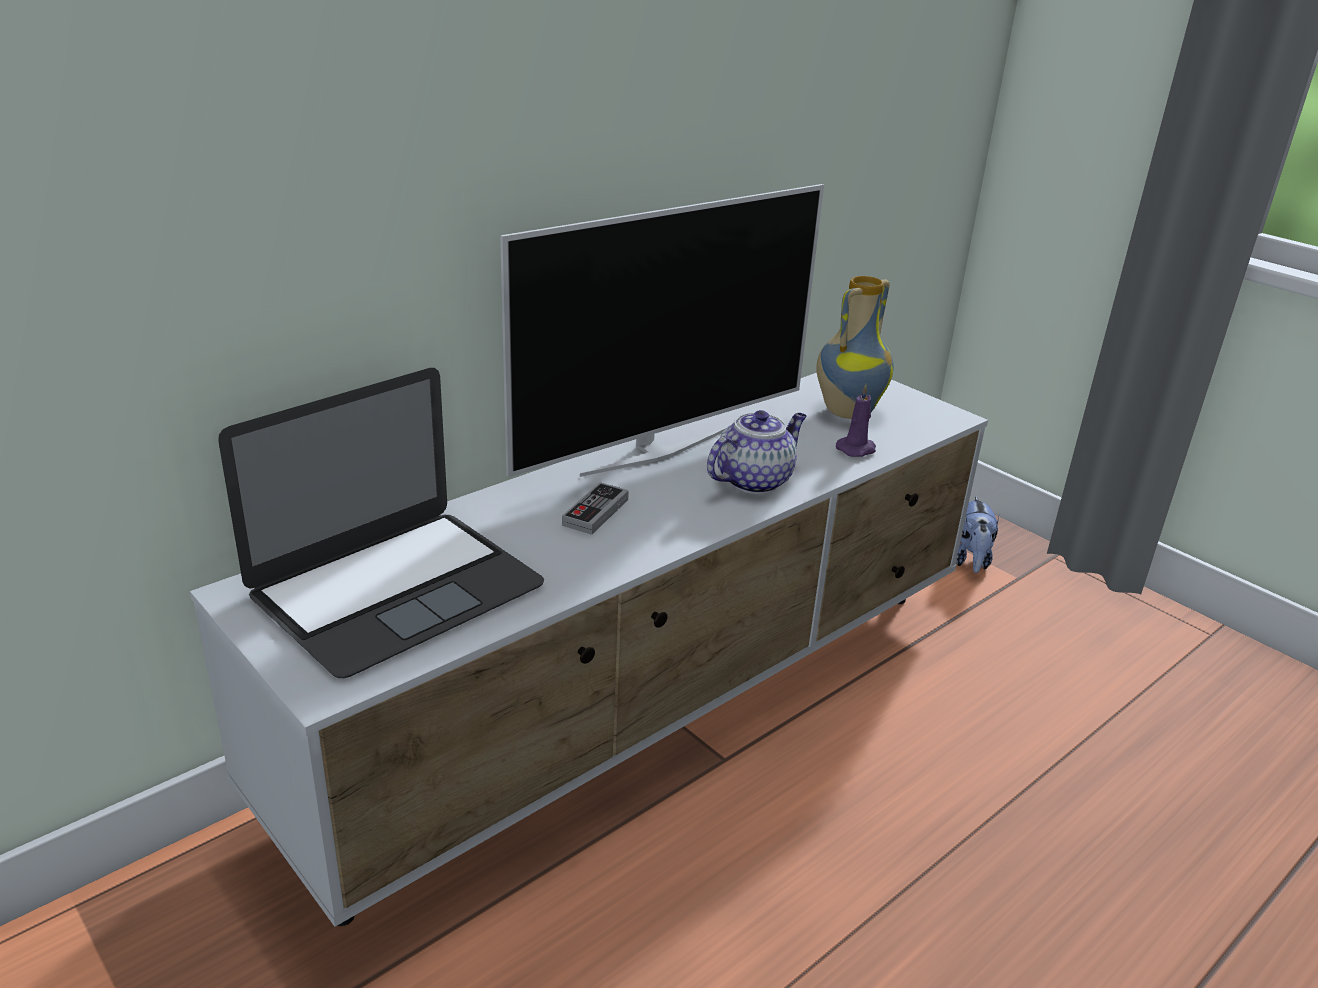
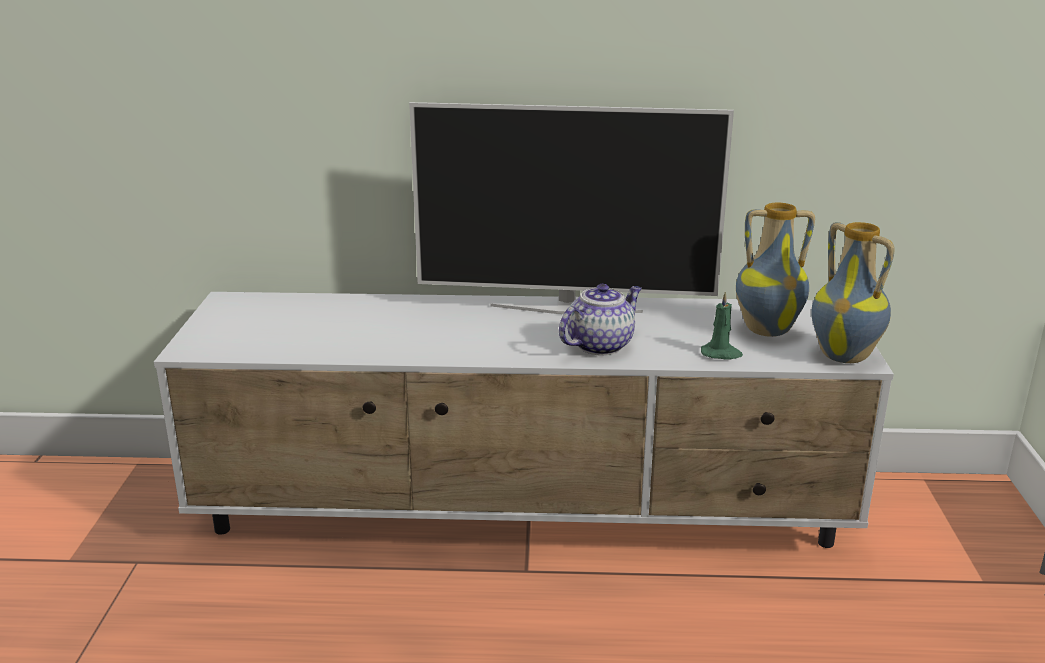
camera: 45 degrees right, 5 degrees down
(397, 589) = (292, 323): laptop -> none
(595, 512) = (462, 326): game controller -> none
(754, 480) = (600, 345): teapot -> teapot turned 45 degrees counterclockwise
(857, 449) = (721, 354): purple candle -> green candle
(937, 416) = (845, 356): none -> vase
(970, 560) = (951, 547): plush toy -> none

